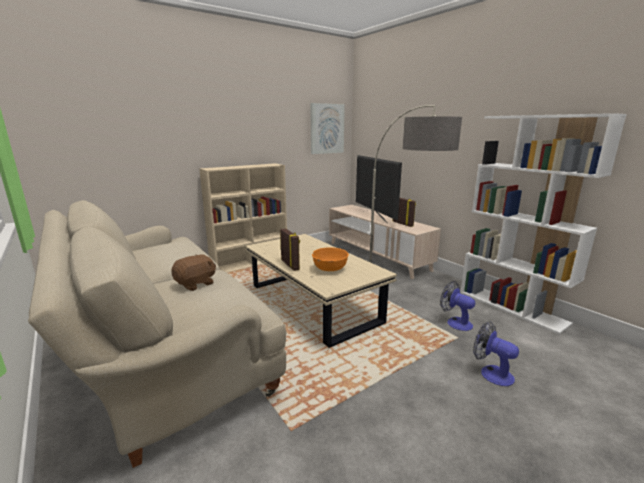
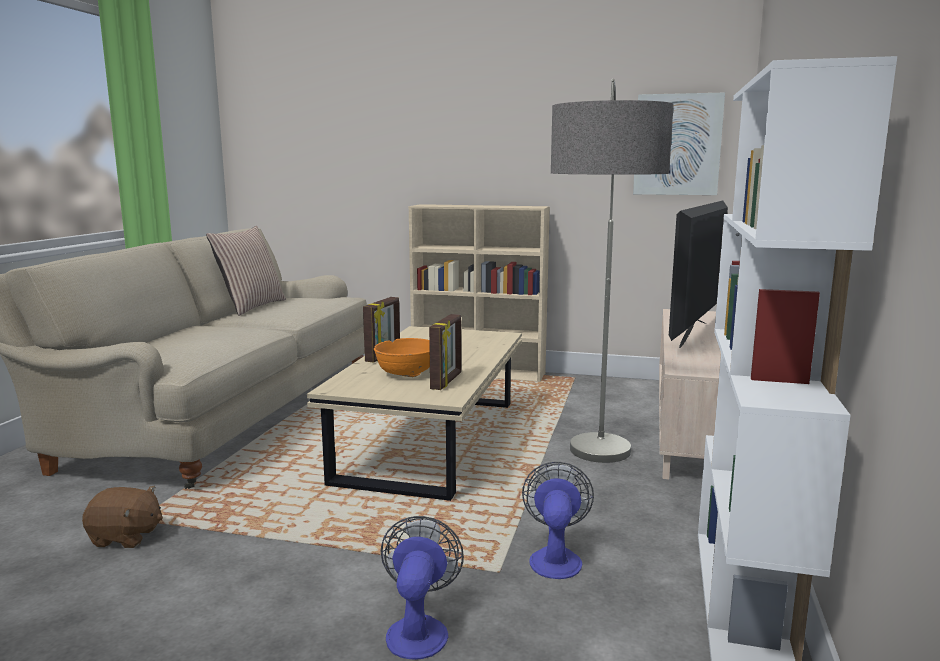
camera: 50 degrees right, 5 degrees down
(139, 262) = (251, 306): none -> pillow
(196, 284) = (221, 332): brown plush toy -> brown plush toy (125, 537)
(403, 224) = (705, 356): picture frame -> picture frame (447, 381)

